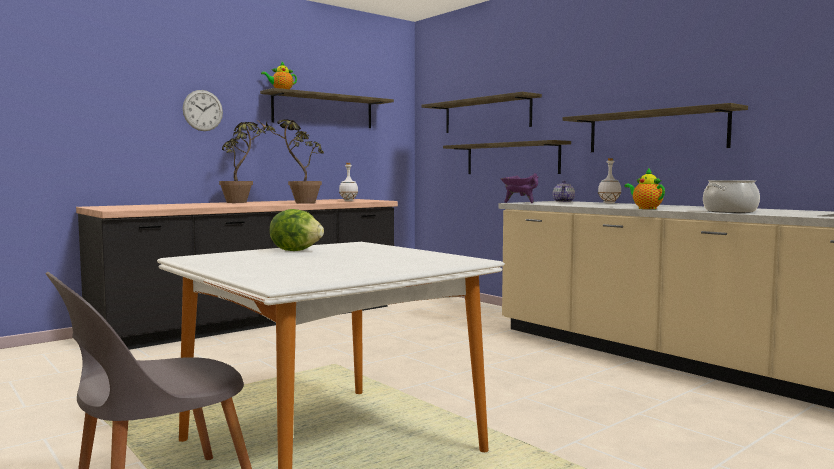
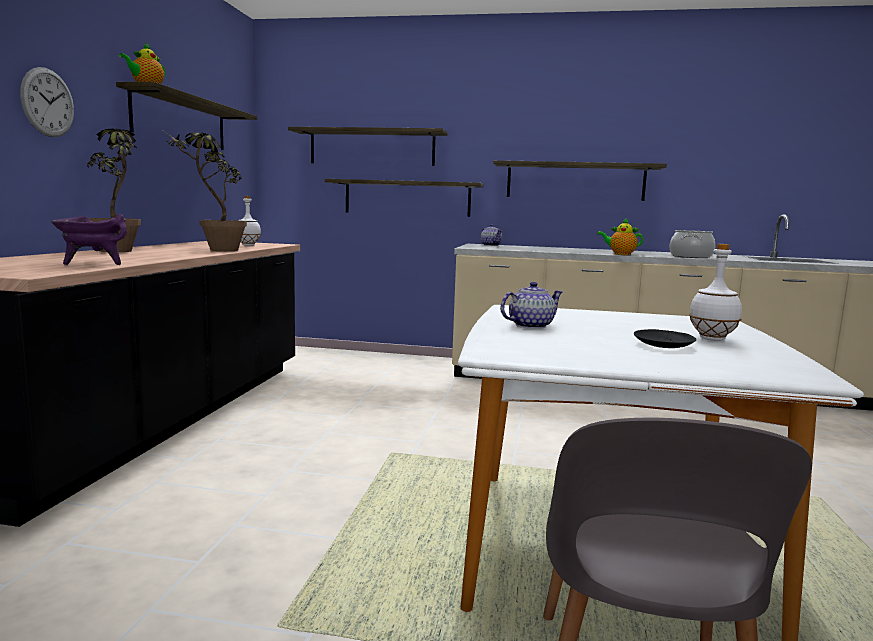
camera: 40 degrees left, 5 degrees up
(296, 251) = (530, 326): lettuce -> teapot
(309, 264) = (664, 345): none -> black plate
(519, 202) = (469, 247): purple cooking pot -> purple cooking pot (93, 264)
(609, 203) = (536, 247): white bottle -> white bottle (711, 339)

